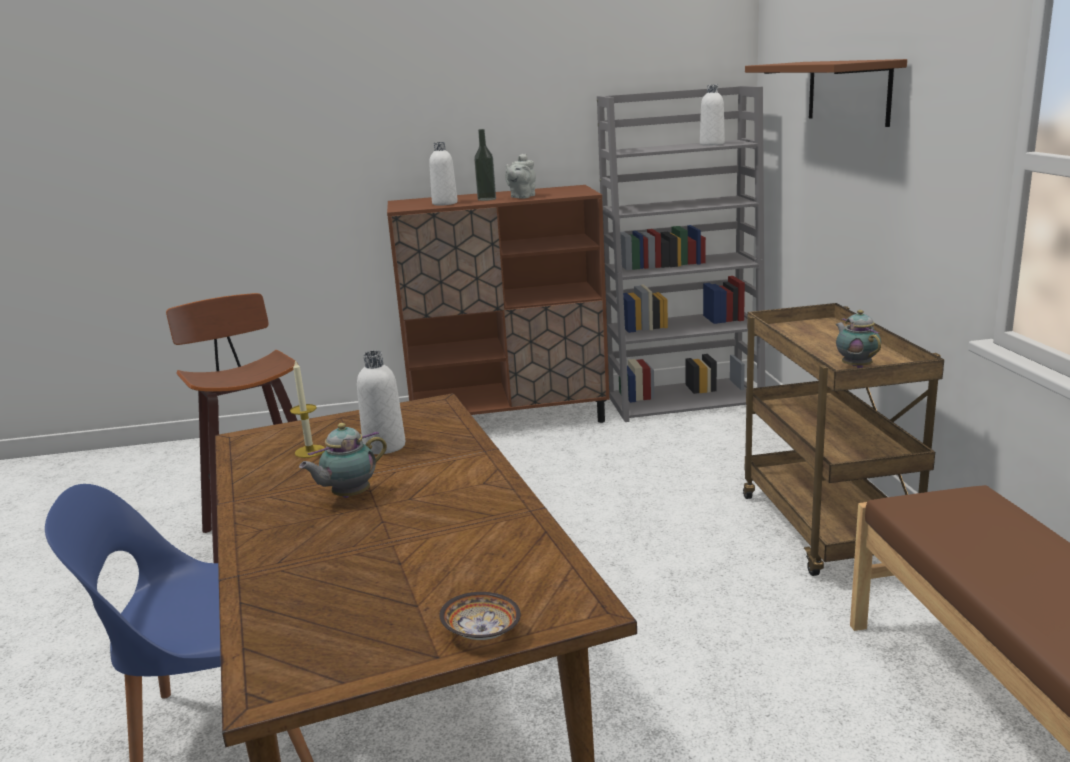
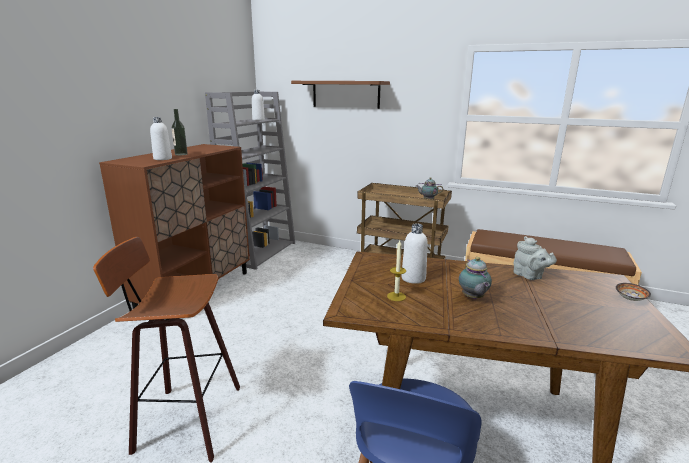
camera: 60 degrees left, 0 degrees up
(521, 197) = (199, 151): grey teapot -> grey teapot (529, 276)

